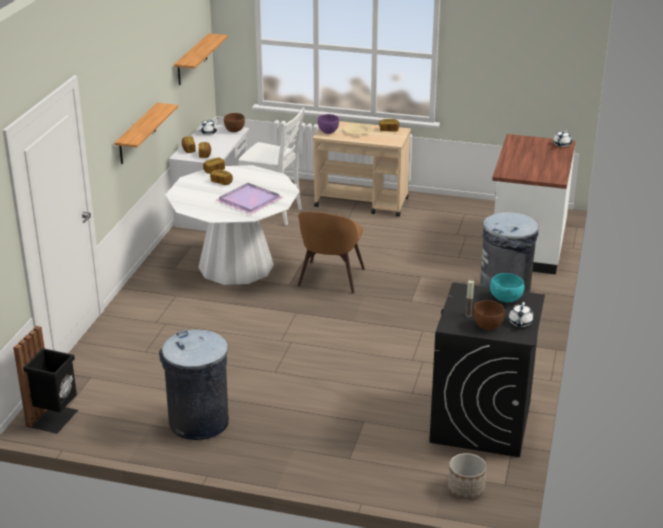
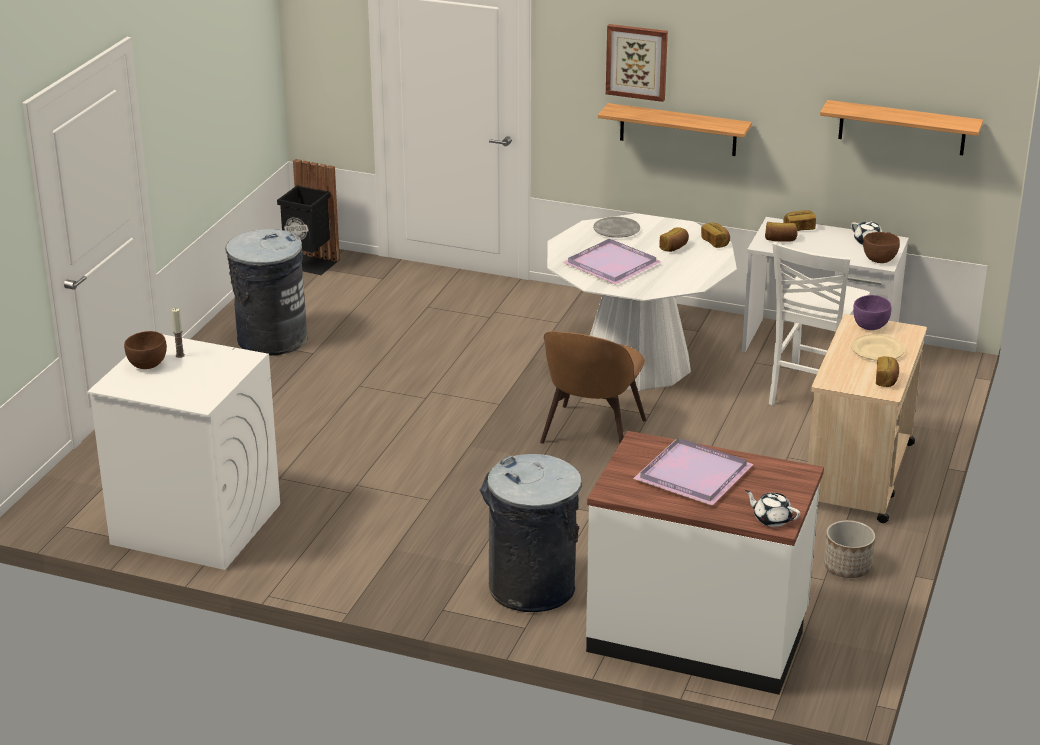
camera: 95 degrees right, 0 degrees up
(120, 101) = (637, 62): none -> picture
(194, 200) = (616, 230): none -> grey plate
(330, 279) = (592, 434): brown chair -> brown chair turned 90 degrees counterclockwise
(466, 489) = (70, 498): planter -> planter (846, 567)
(481, 422) = (194, 524): black washing machine -> white washing machine
(505, 298) = (209, 385): turquoise bowl -> none
(520, 322) = (144, 387): white teapot -> none
(529, 161) = (692, 473): none -> purple tray

